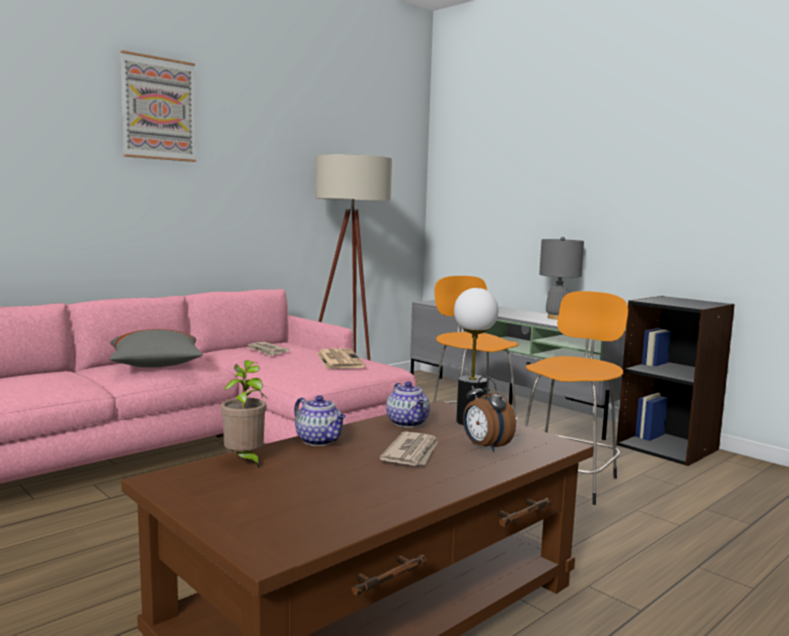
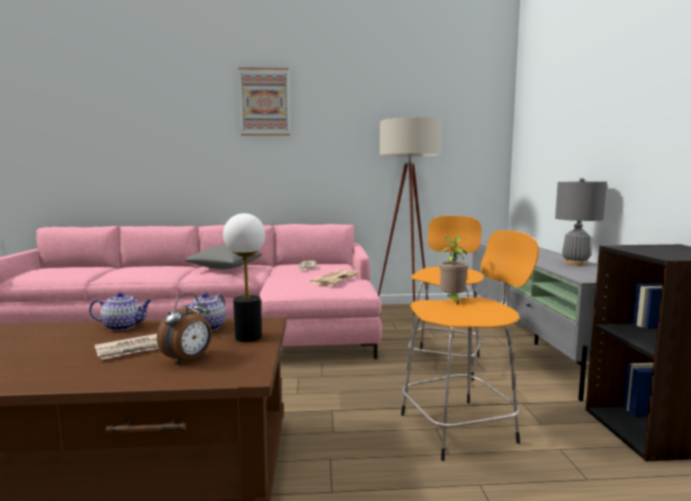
camera: 40 degrees right, 0 degrees up
(245, 461) = (53, 329): potted plant -> potted plant (452, 301)
(320, 441) = (123, 326): teapot -> teapot turned 90 degrees counterclockwise
(485, 447) = (189, 359): alarm clock -> alarm clock turned 150 degrees counterclockwise

